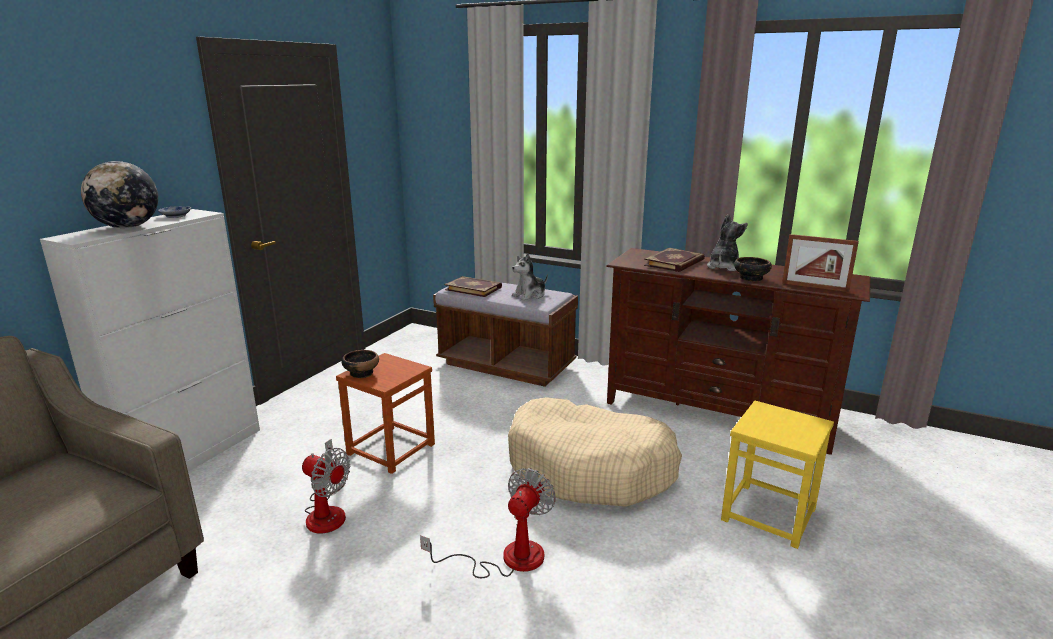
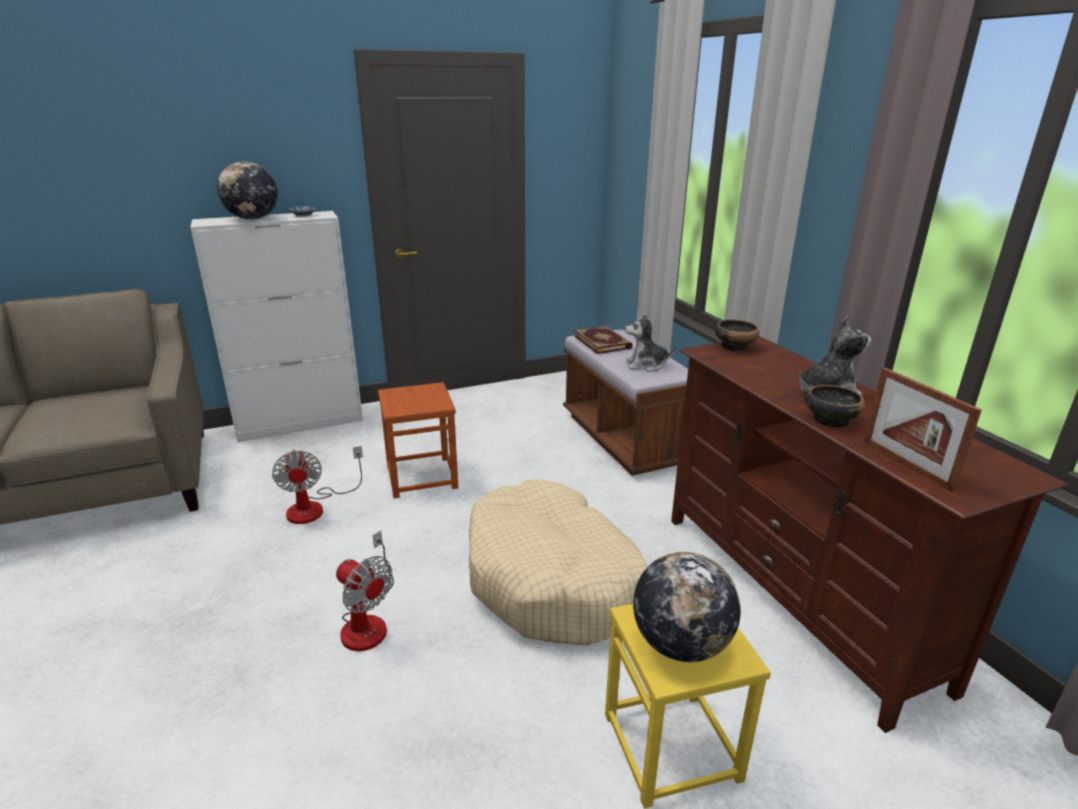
camera: 40 degrees right, 5 degrees up
(361, 373) = (397, 394): bowl -> bowl (734, 346)
(507, 558) = (367, 621): fan -> fan turned 60 degrees clockwise
(675, 263) = (770, 369): book -> none
(786, 429) = (680, 644): none -> globe

